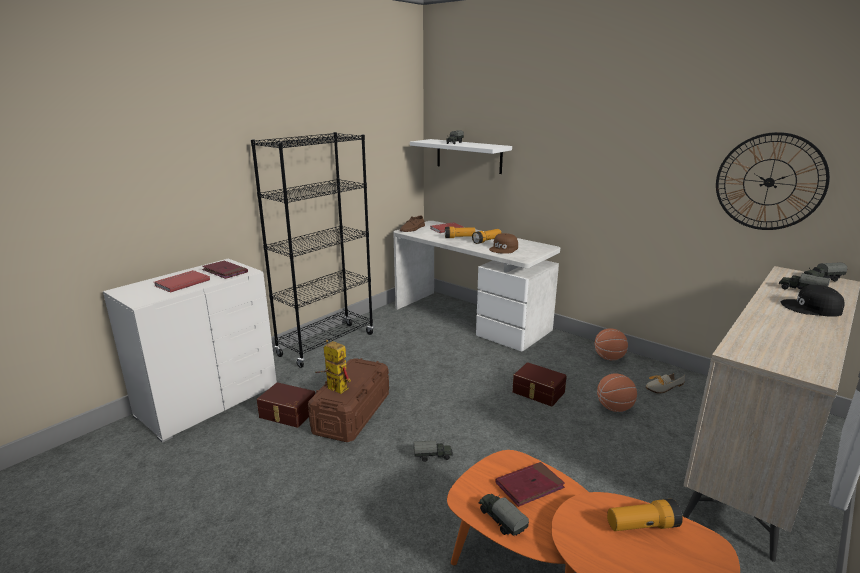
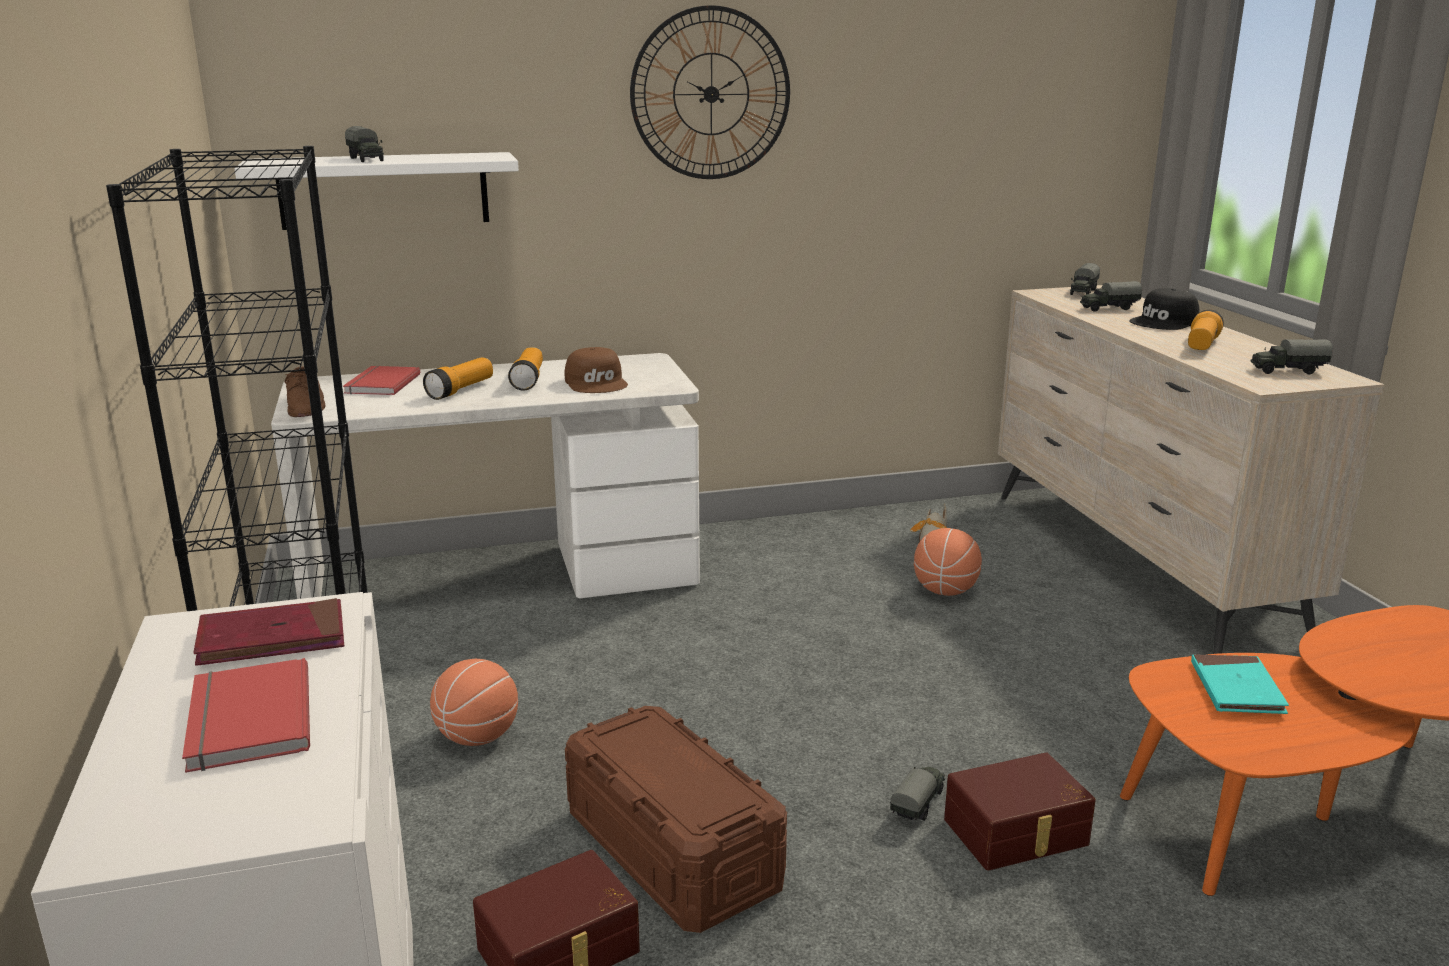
camera: 55 degrees left, 0 degrees up
(333, 388) = (678, 799): toy robot -> none
(501, 521) = (1309, 741): toy truck -> toy truck (1287, 371)
(529, 486) = (1236, 689): red book -> turquoise book
(538, 392) = (837, 628): brown storage box -> brown storage box (1017, 833)
(609, 358) = (812, 532): basketball -> basketball (478, 737)
(642, 526) = (1385, 640): flashlight -> flashlight (1202, 345)
(769, 182) = (987, 162): wall clock -> wall clock (711, 94)

